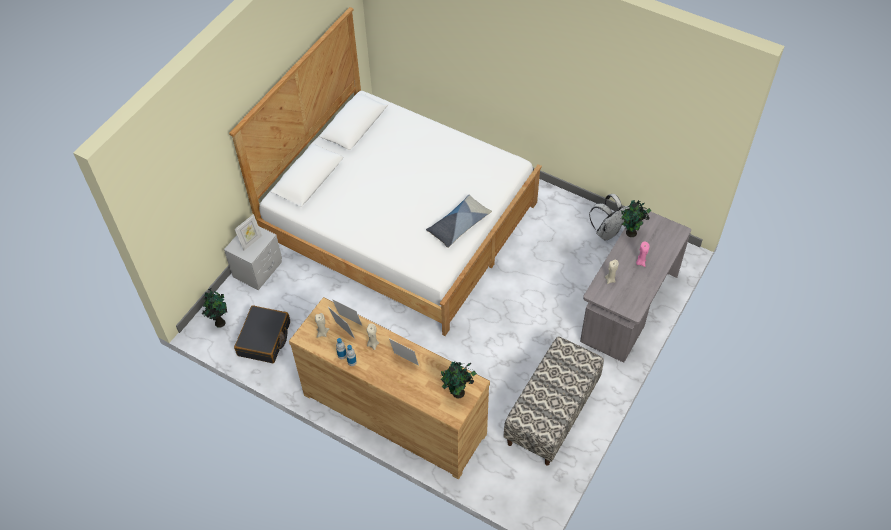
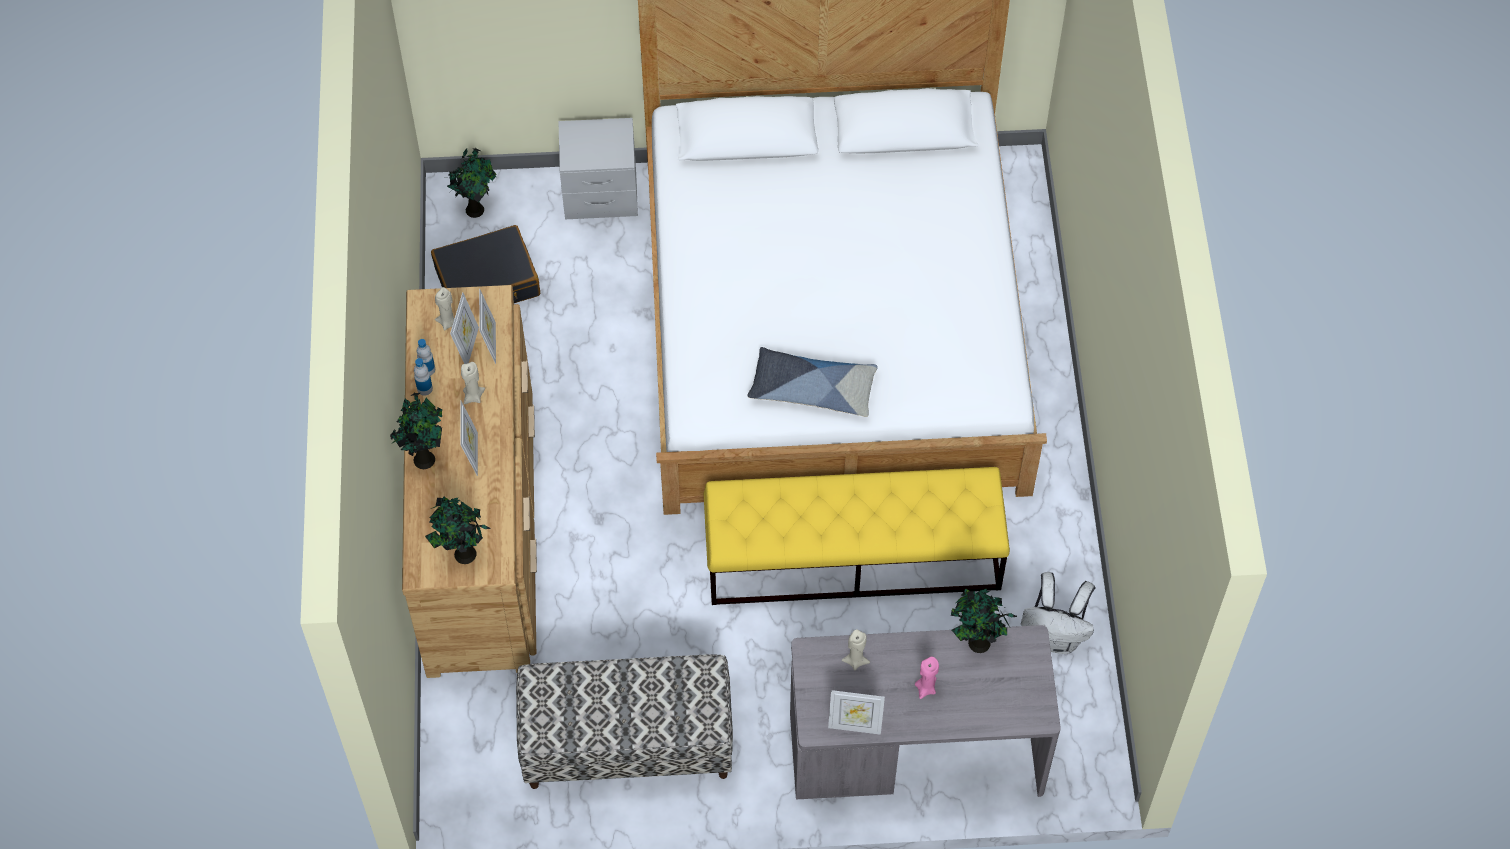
camera: 55 degrees right, 5 degrees up
(251, 242) = (596, 145): picture frame -> picture frame (855, 726)
(391, 382) = (423, 458): none -> potted plant
(520, 278) = (854, 558): none -> yellow bench

